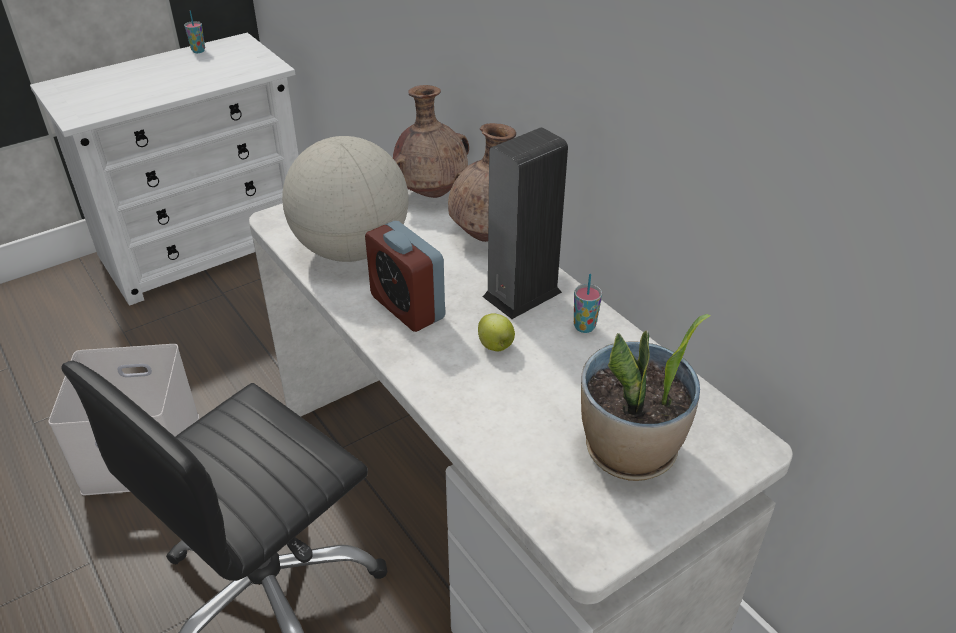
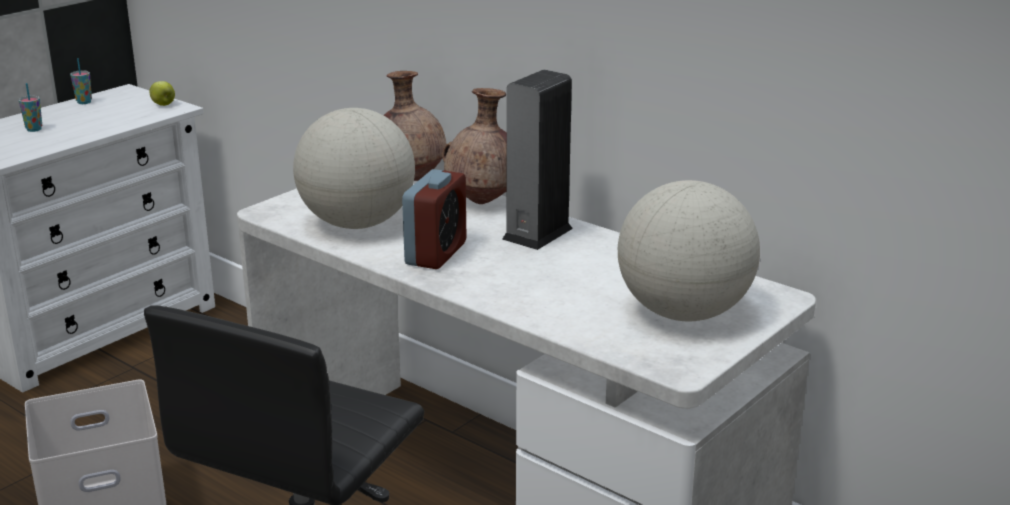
camera: 15 degrees left, 15 degrees down
(407, 307) = (436, 253): alarm clock -> alarm clock turned 105 degrees counterclockwise
(496, 346) = (533, 267): apple -> apple (163, 105)
(584, 327) = (605, 247): cup -> cup (34, 129)
(629, 452) = (684, 313): potted plant -> globe

